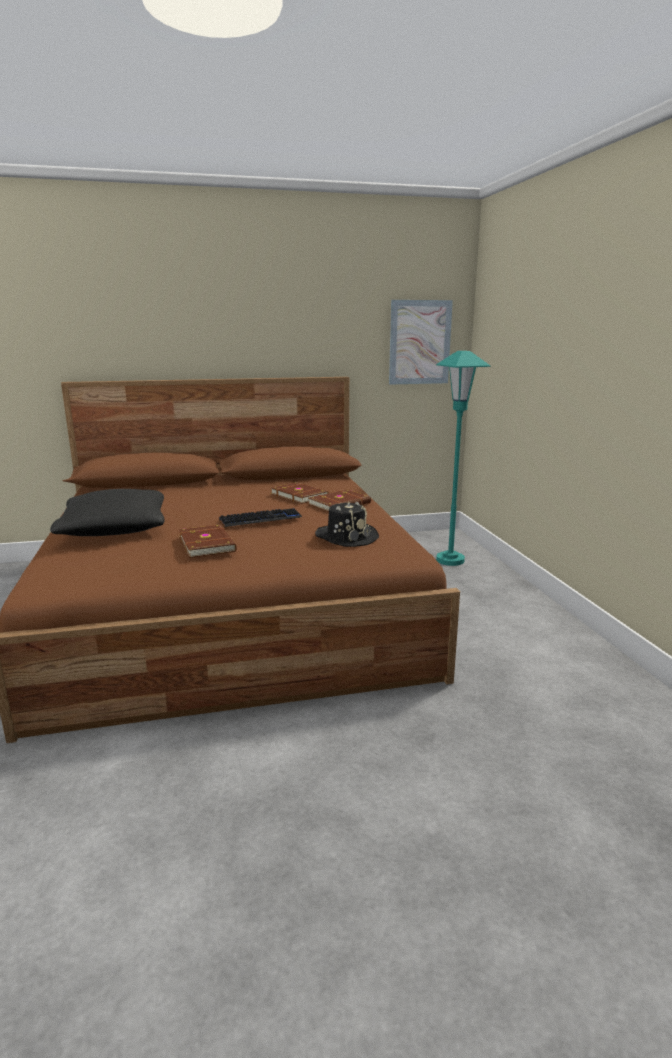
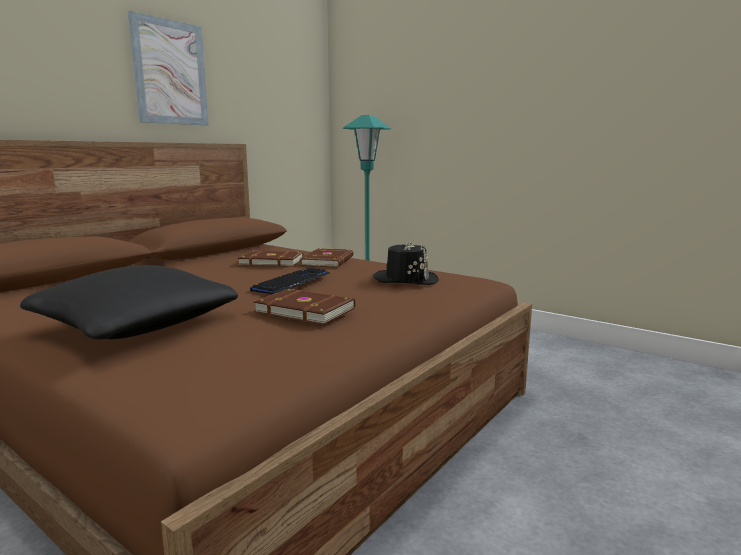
camera: 40 degrees left, 5 degrees down
(419, 342) = (294, 114): picture -> picture (170, 73)

